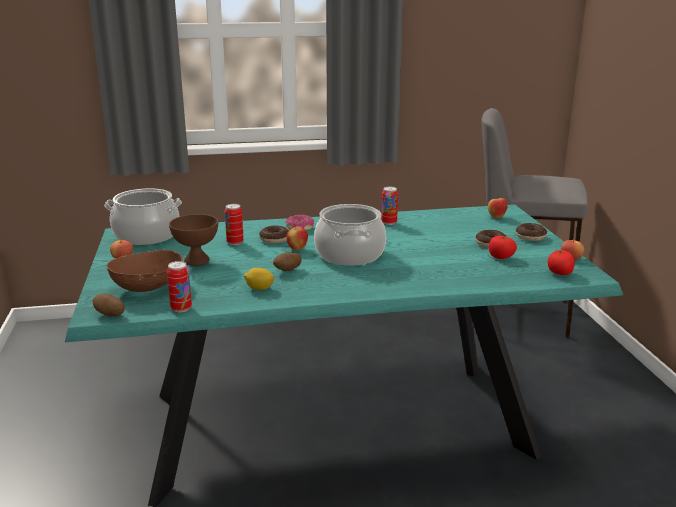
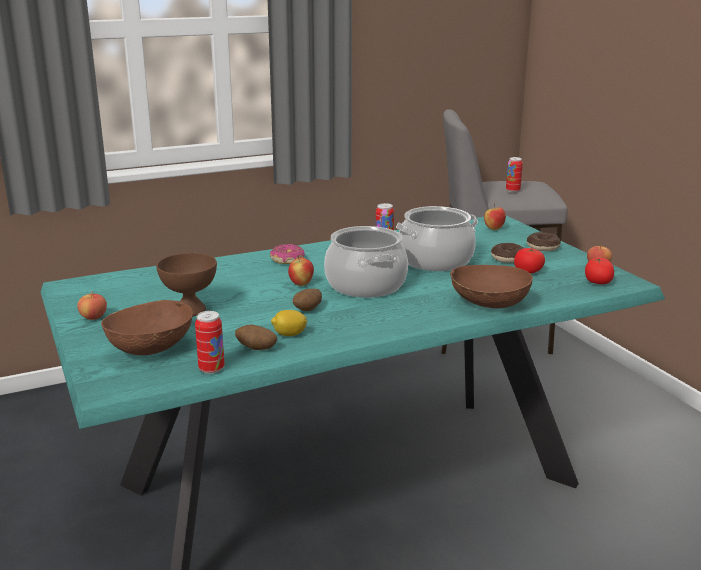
camera: 15 degrees left, 0 degrees up
(110, 315) = (126, 388): potato -> potato (256, 349)
(147, 235) = (105, 286): cooking pot -> cooking pot (435, 260)
(235, 242) = (222, 284): can -> can (512, 190)
(274, 239) = (267, 276): donut -> none
(444, 282) = (488, 305): none -> brown bowl

